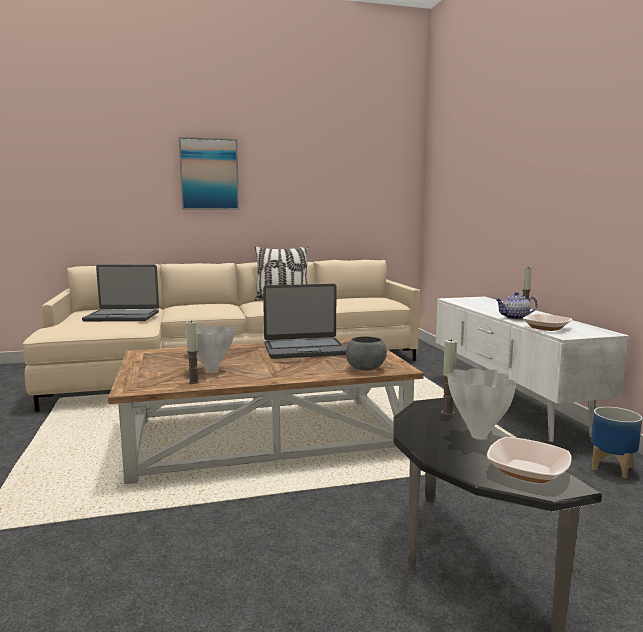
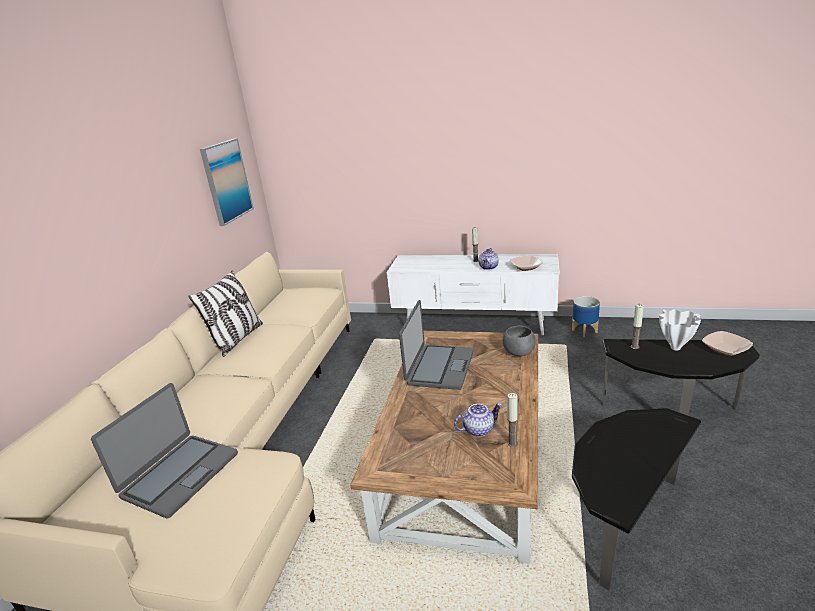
camera: 60 degrees left, 15 degrees up
(200, 530) = (621, 520): none -> side table
(209, 174) = (83, 223): picture -> picture (226, 181)
(210, 370) = (478, 429): white vase -> teapot

